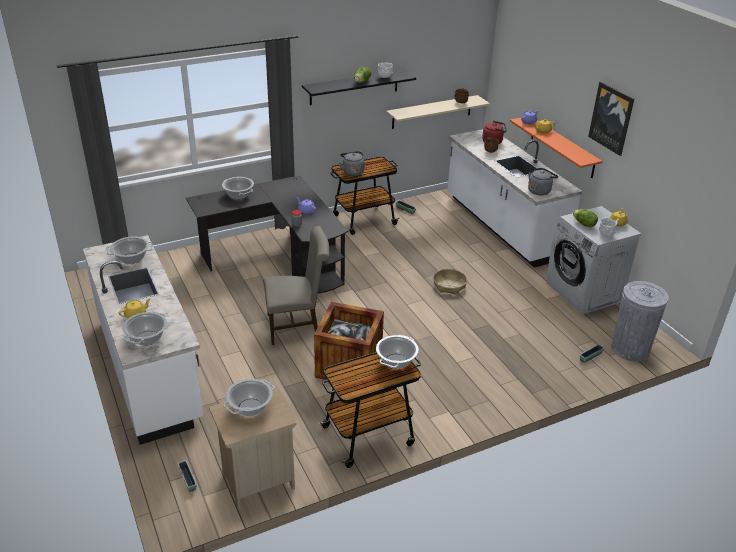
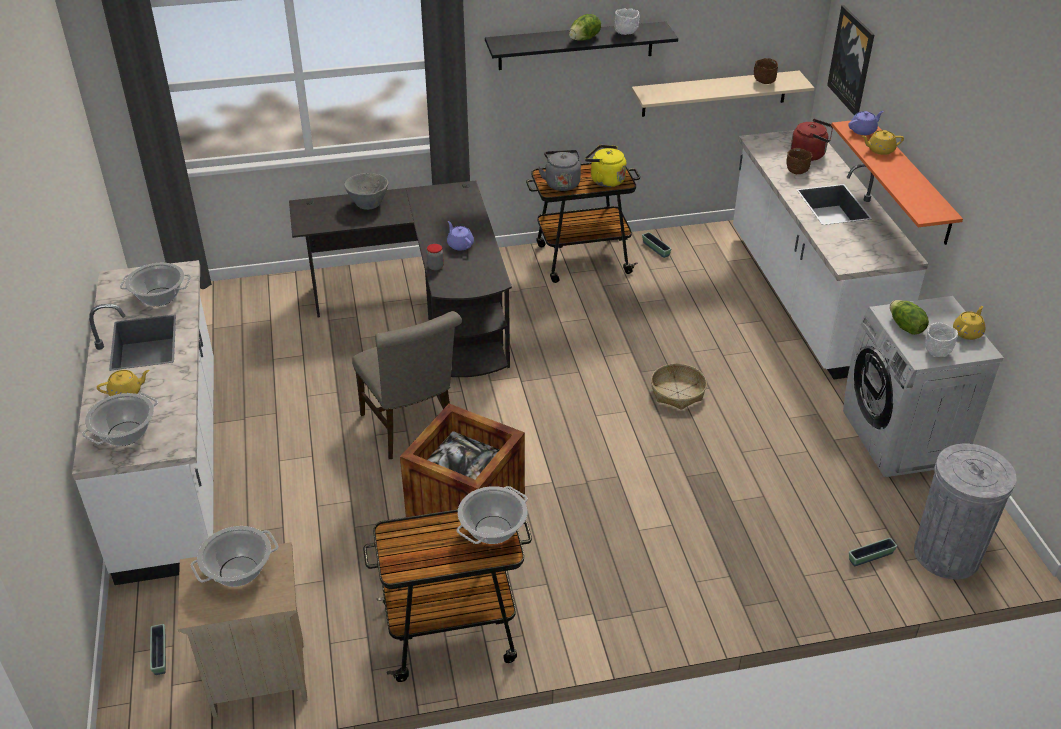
camera: 15 degrees right, 5 degrees up
(238, 195) = (368, 205): cooking pot -> grey bowl
(297, 326) = (412, 428): beige chair -> beige chair turned 60 degrees clockwise
(378, 168) = (605, 180): none -> yellow kettle
(540, 191) = (852, 255): grey kettle -> none
(611, 118) = (982, 147): picture -> picture (852, 60)

